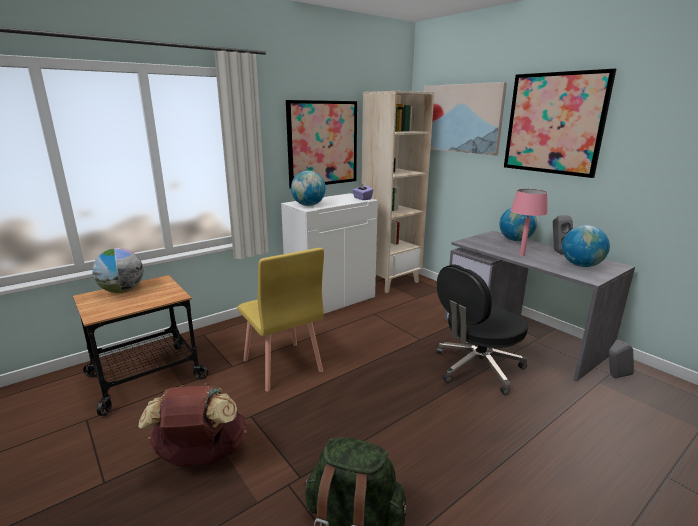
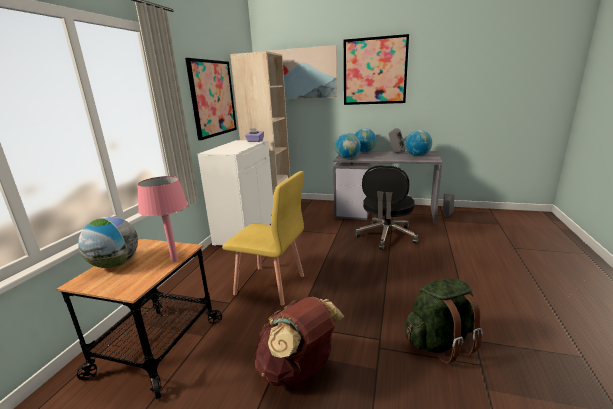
camera: 35 degrees left, 0 degrees up
(308, 205) = (226, 151): globe -> globe (347, 158)
(522, 254) = (382, 157): pink table lamp -> pink table lamp (174, 260)

